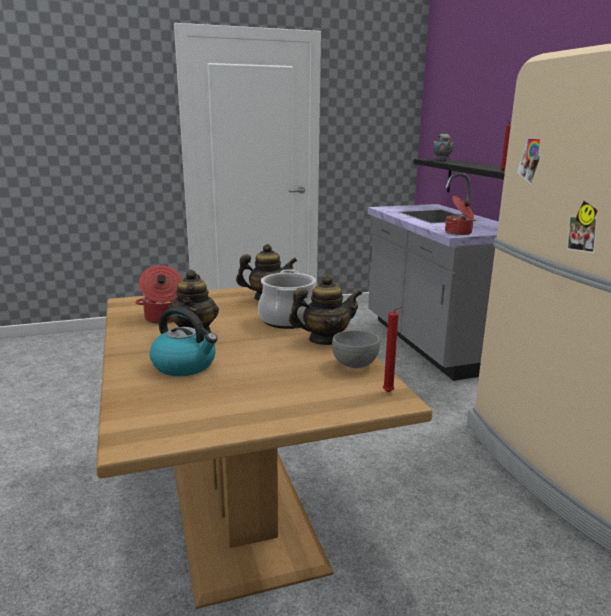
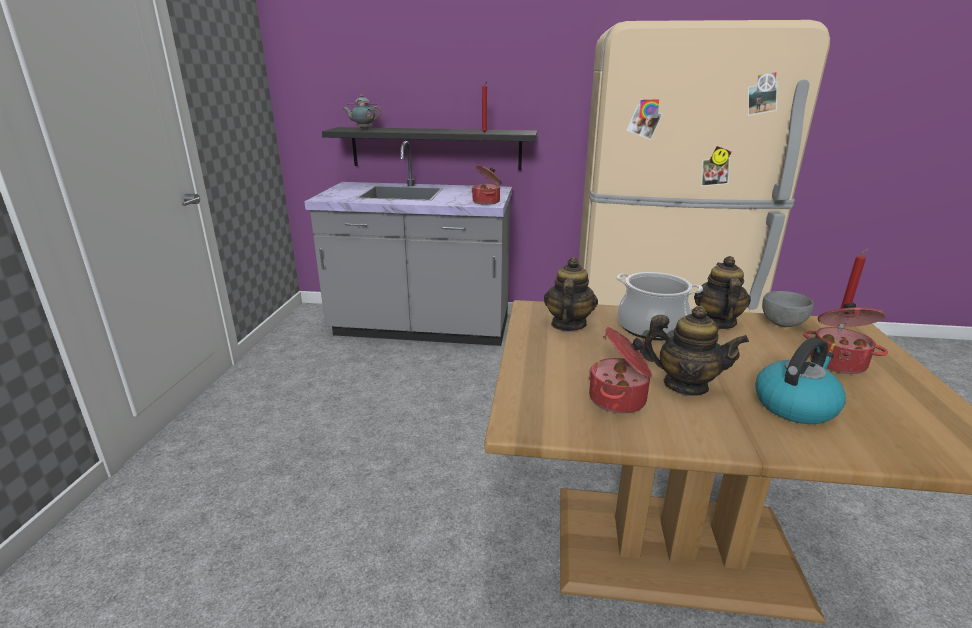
camera: 65 degrees left, 5 degrees up
(281, 385) = (837, 362): none -> cooking pot

